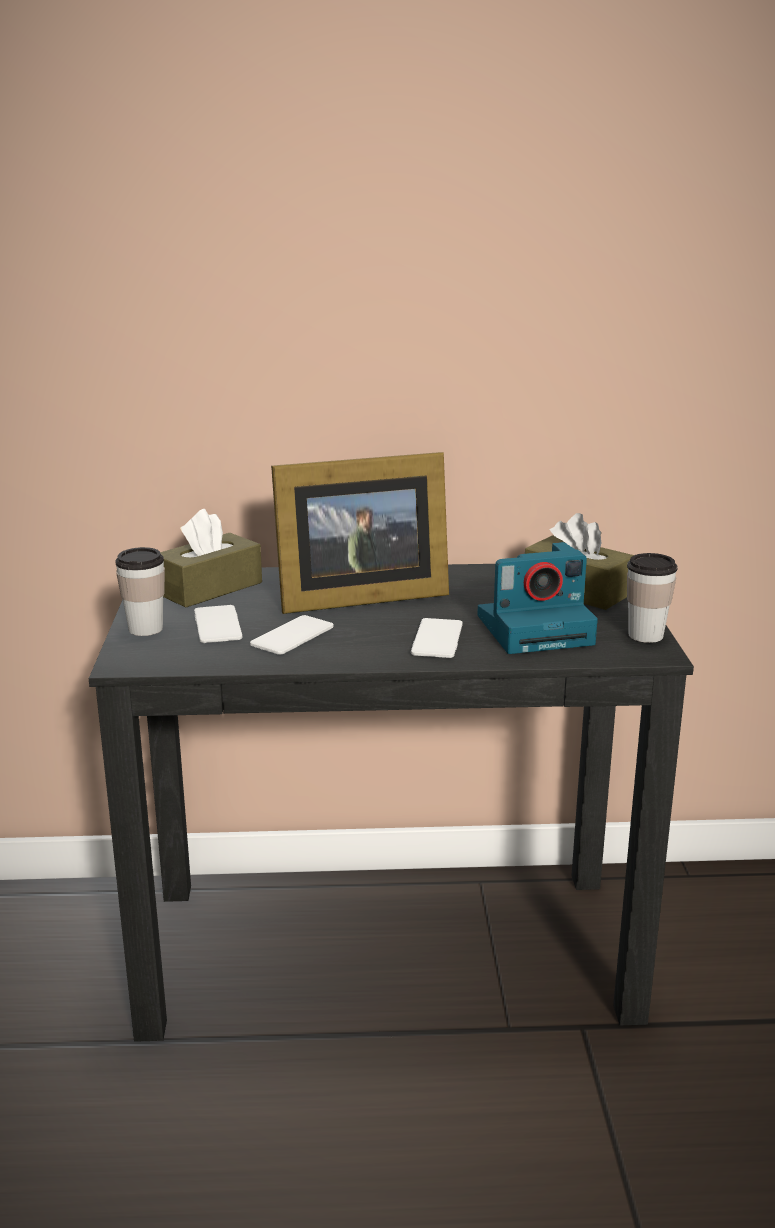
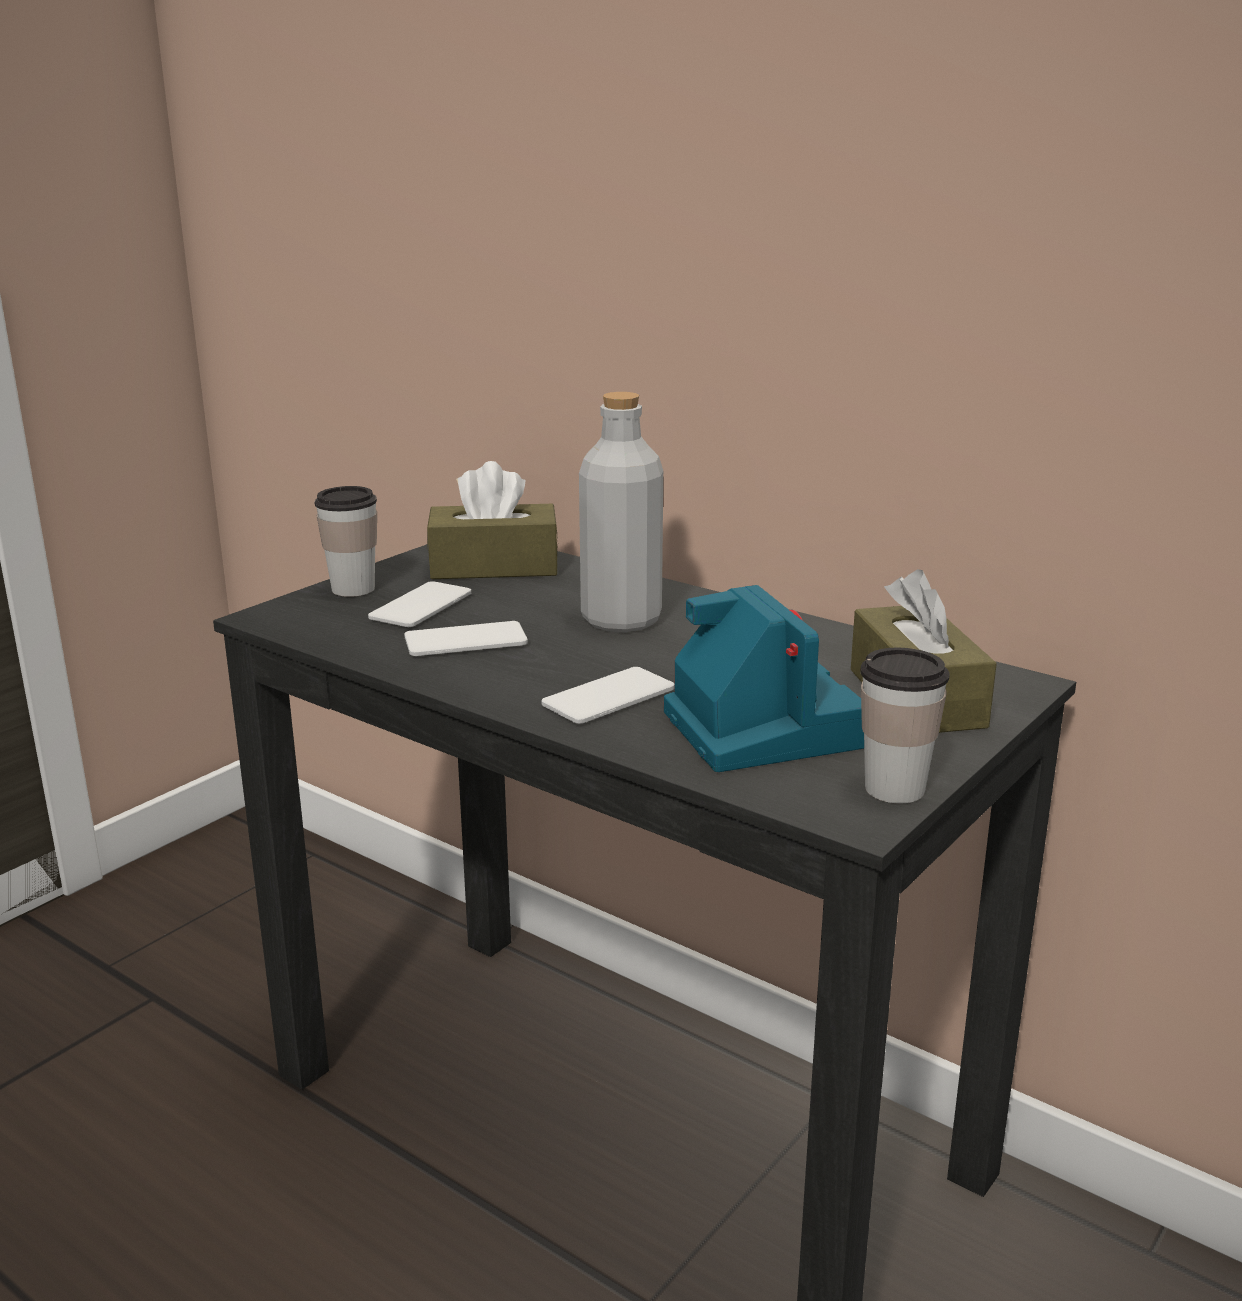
camera: 40 degrees right, 0 degrees up
(355, 596) = (621, 619): picture frame -> grey bottle
(537, 629) = (758, 727): camera -> camera turned 135 degrees counterclockwise

